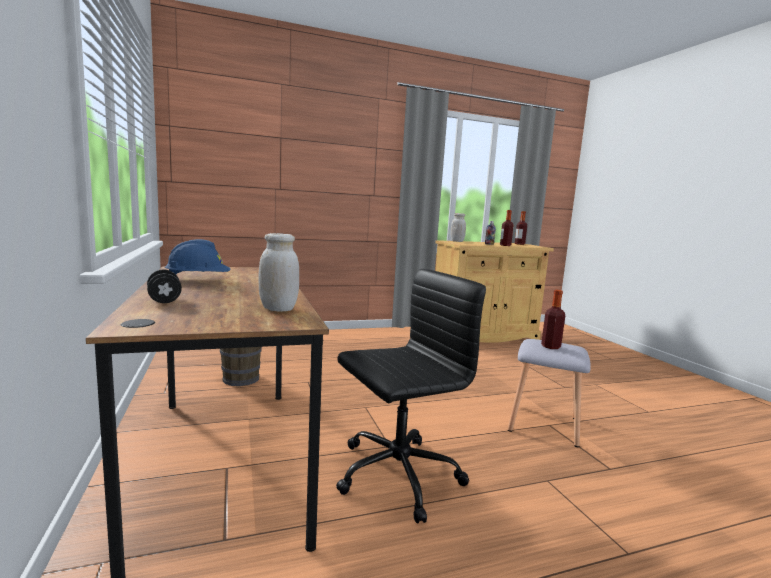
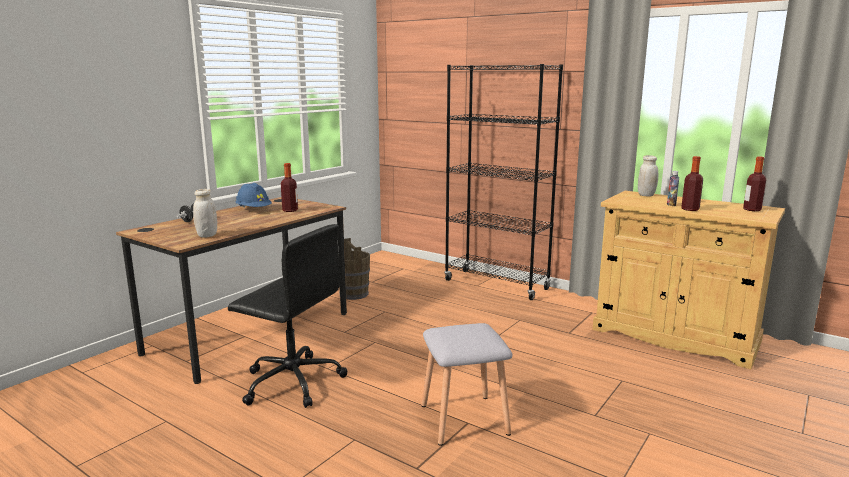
camera: 55 degrees right, 5 degrees up
(335, 336) = (496, 285): none -> black bookcase
(550, 347) = (460, 333): bottle -> bottle (290, 210)

